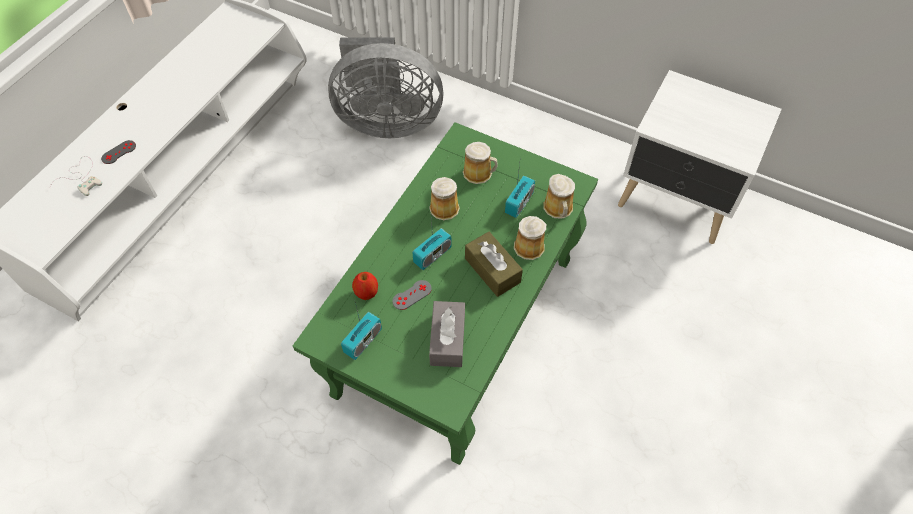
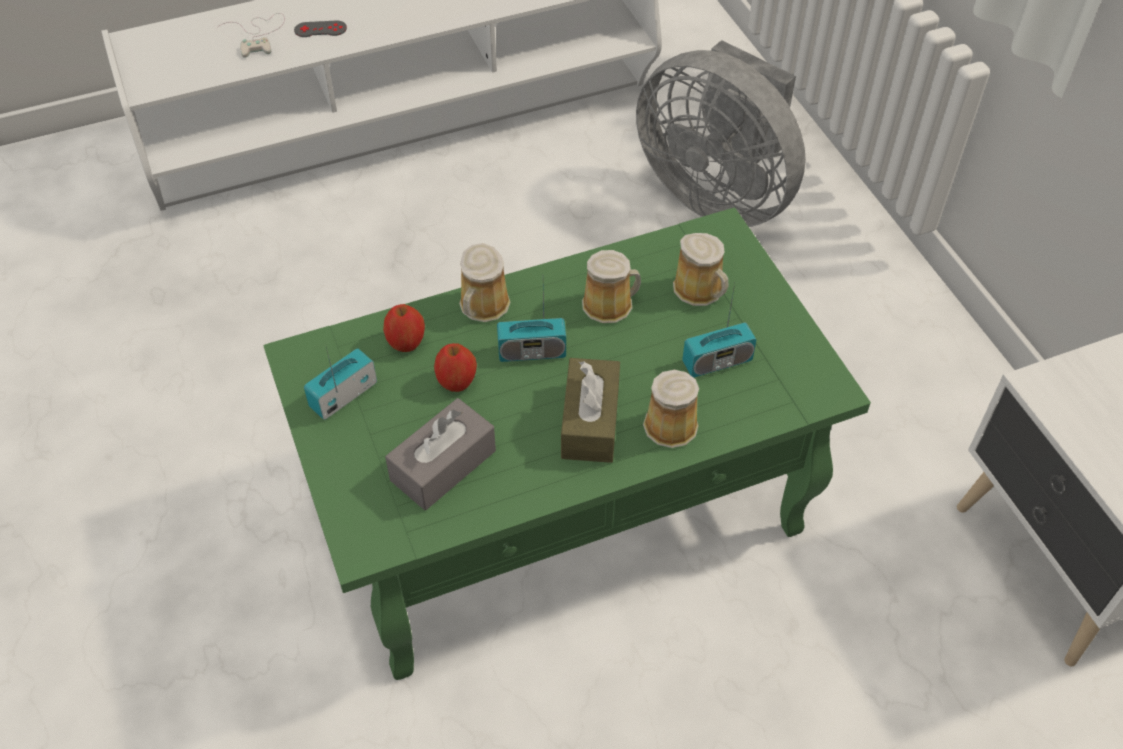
camera: 40 degrees right, 5 degrees down
(363, 341) = (343, 395): radio -> radio turned 150 degrees clockwise
(412, 295) = (456, 382): grey game controller -> apple
(558, 209) = (766, 405): mug -> mug (483, 307)

